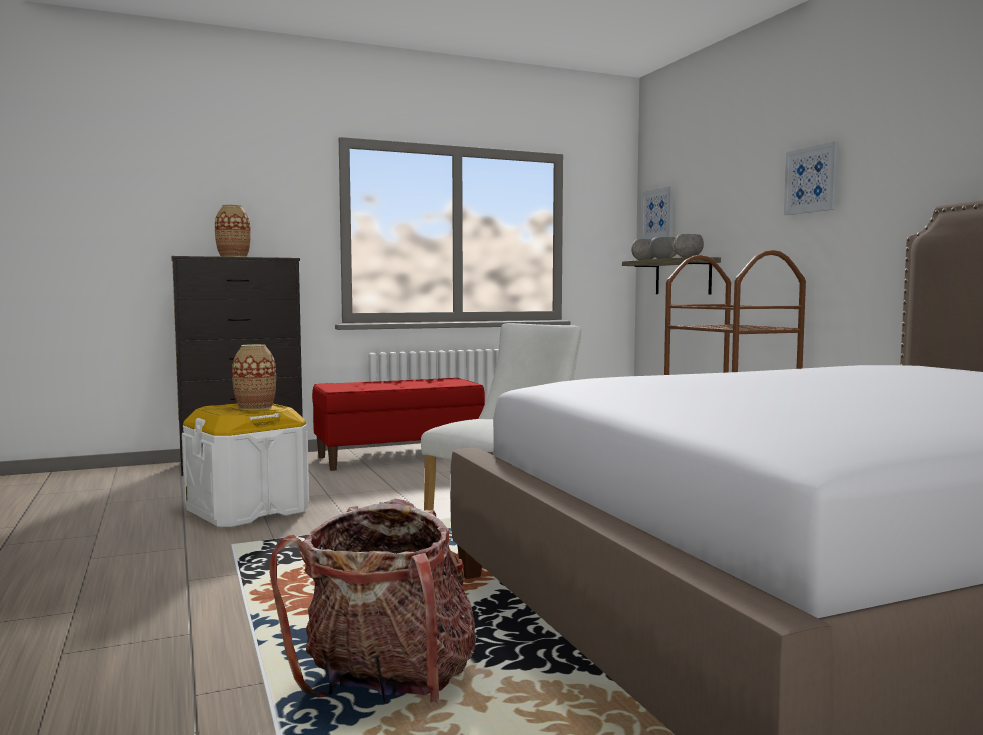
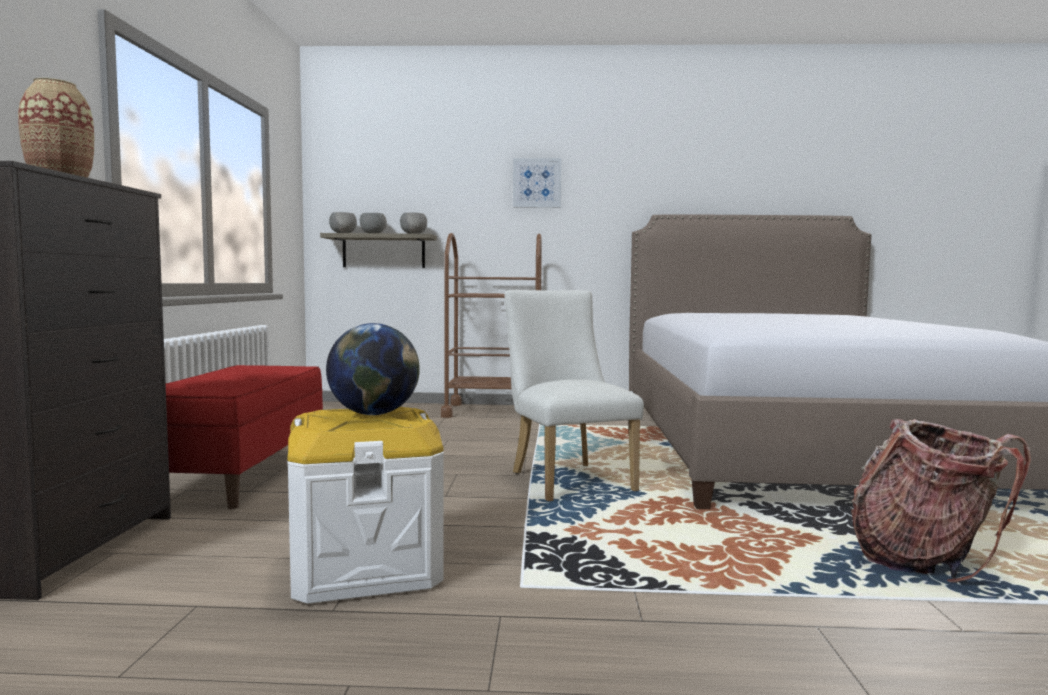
camera: 65 degrees left, 0 degrees up
(255, 407) = (374, 414): vase -> globe
(658, 214) = (342, 189): picture -> none

